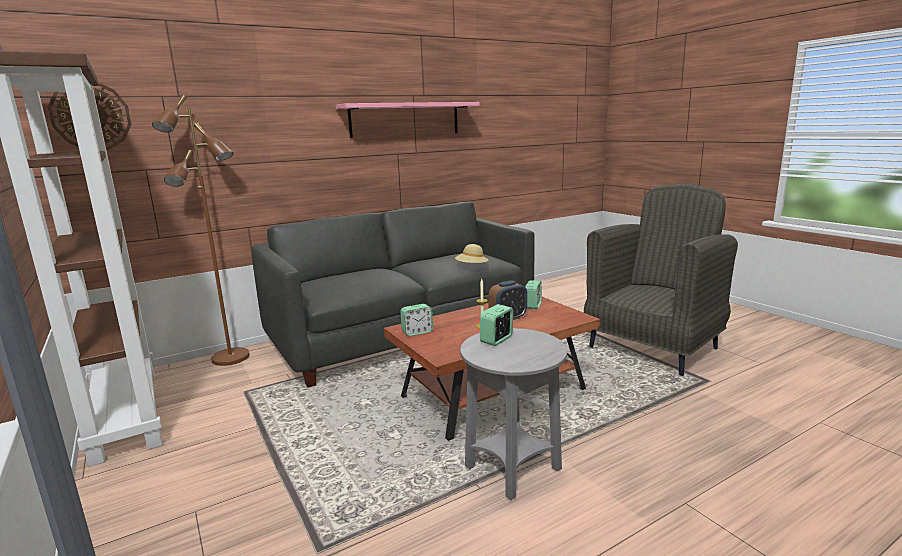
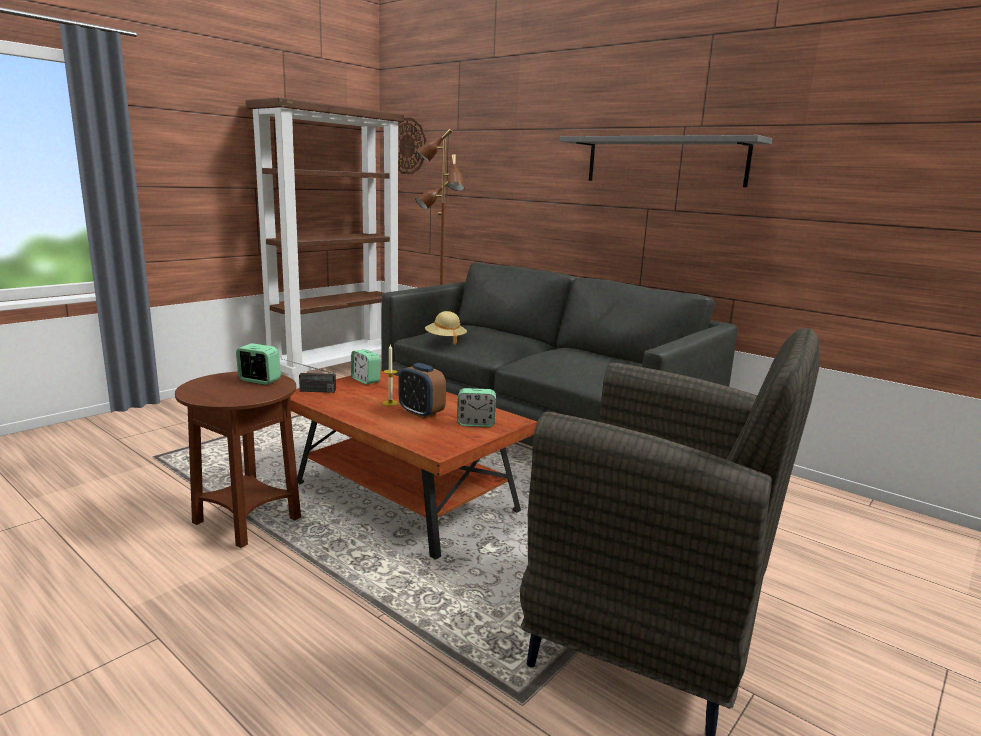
camera: 70 degrees right, 0 degrees up
(405, 119) = (664, 161): pink shelf -> grey shelf
(435, 353) = (308, 390): none -> radio
(471, 267) = (572, 371): beige hat -> beige hat (445, 340)
(513, 468) = (246, 521): grey side table -> brown side table

